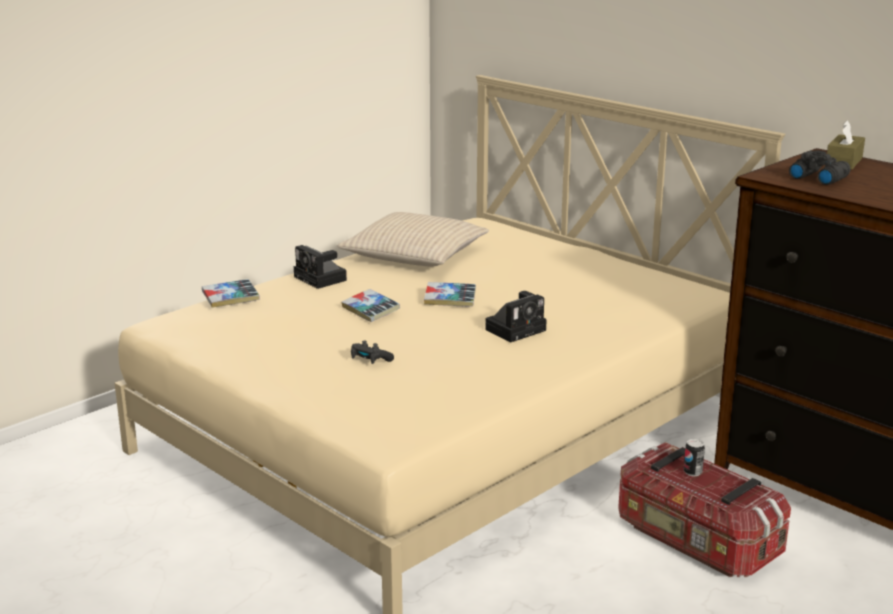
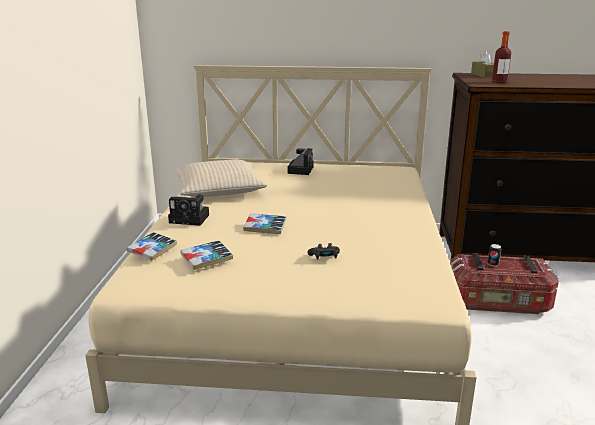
camera: 40 degrees left, 0 degrees up
(450, 299) = (294, 207): book -> book (207, 259)
(517, 329) = (362, 212): camera -> camera (300, 169)
(818, 178) = (499, 81): black binoculars -> bottle

